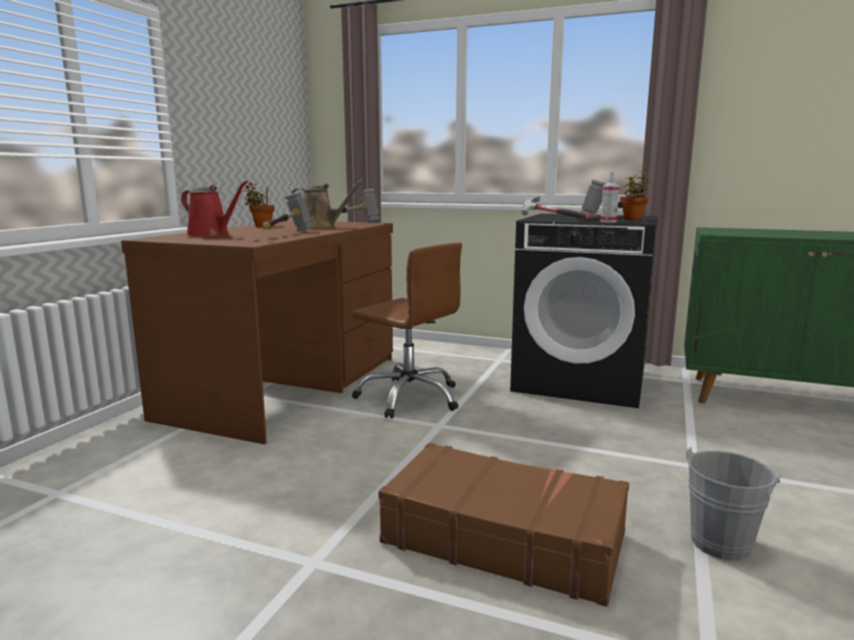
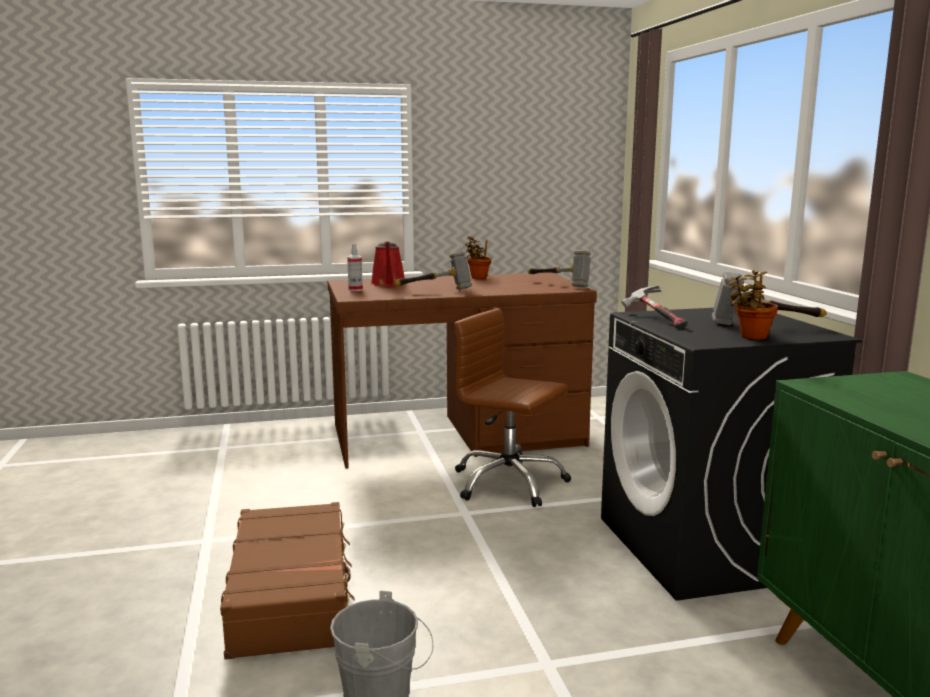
camera: 55 degrees right, 0 degrees up
(321, 227) = (506, 286): brown watering can -> none
(409, 397) = (508, 483): brown office chair -> brown office chair turned 120 degrees clockwise
(608, 221) = (682, 334): spray bottle -> spray bottle (355, 290)

